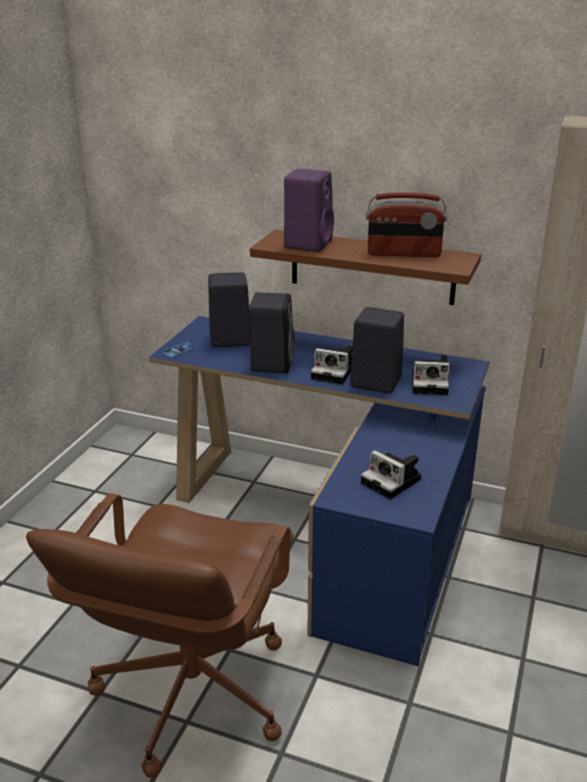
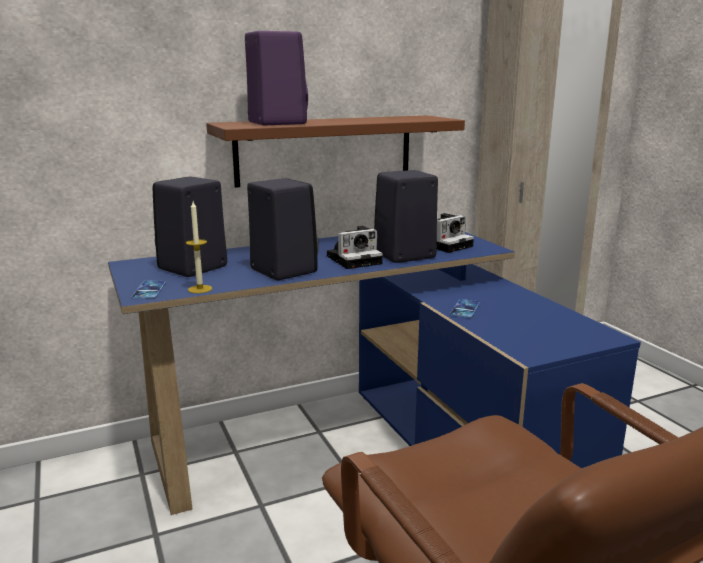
camera: 45 degrees left, 10 degrees down
(202, 360) = (200, 289): none -> candle
(372, 446) = (465, 309): none -> phone
(393, 481) = (536, 324): camera -> none
(403, 254) = (377, 119): radio -> none

